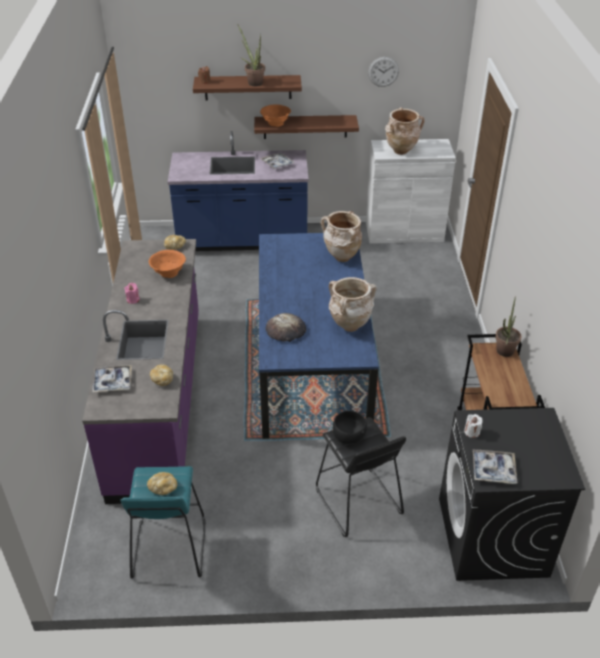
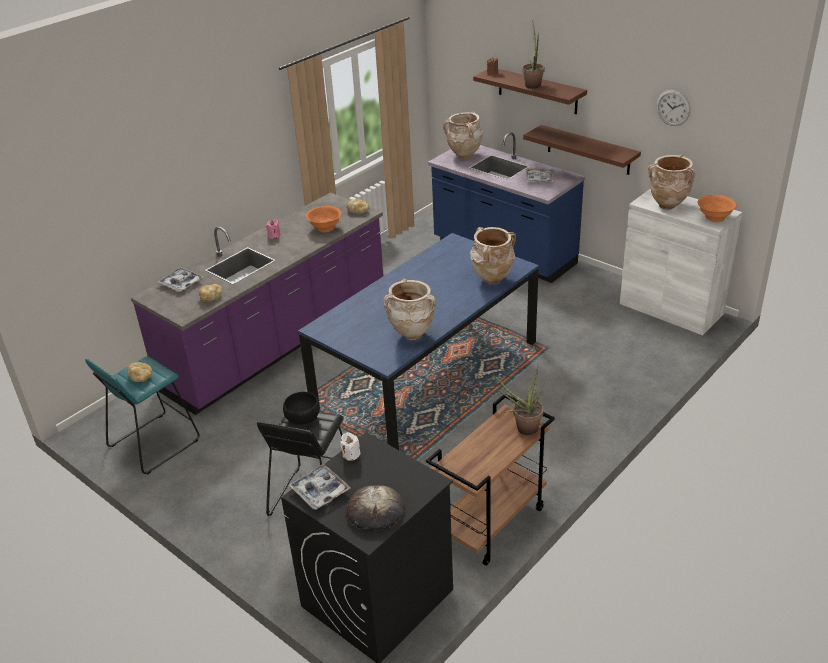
camera: 45 degrees right, 5 degrees down
(192, 166) = (464, 157): none -> beige vase
(275, 123) = (550, 135): orange bowl -> orange bowl (714, 218)
(286, 330) = (359, 313): bread -> bread (375, 511)

